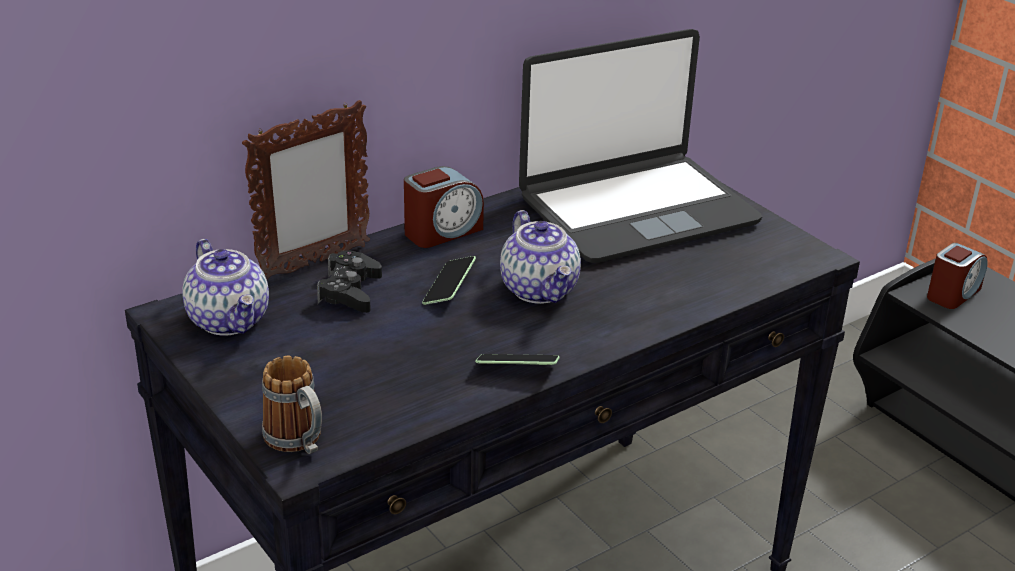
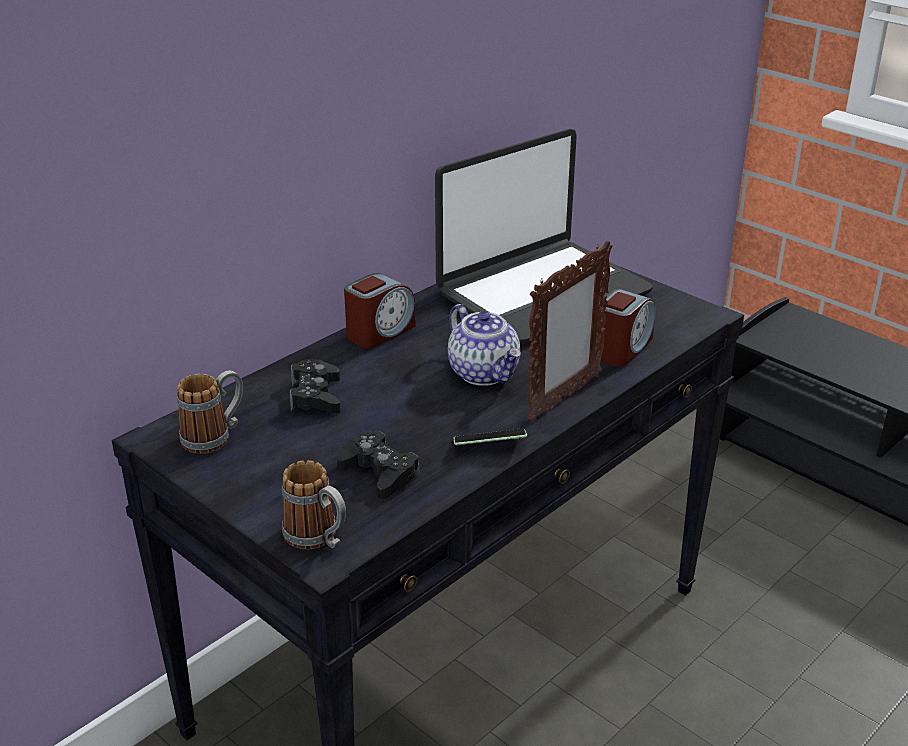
camera: 10 degrees left, 0 degrees up
(230, 320) = (215, 436): teapot -> mug
(313, 263) = (273, 375): picture frame -> picture frame (563, 399)
(388, 381) = (379, 472): none -> black game controller
(449, 289) = (404, 383): phone -> none
(953, 294) = (786, 335): alarm clock -> alarm clock (621, 349)

